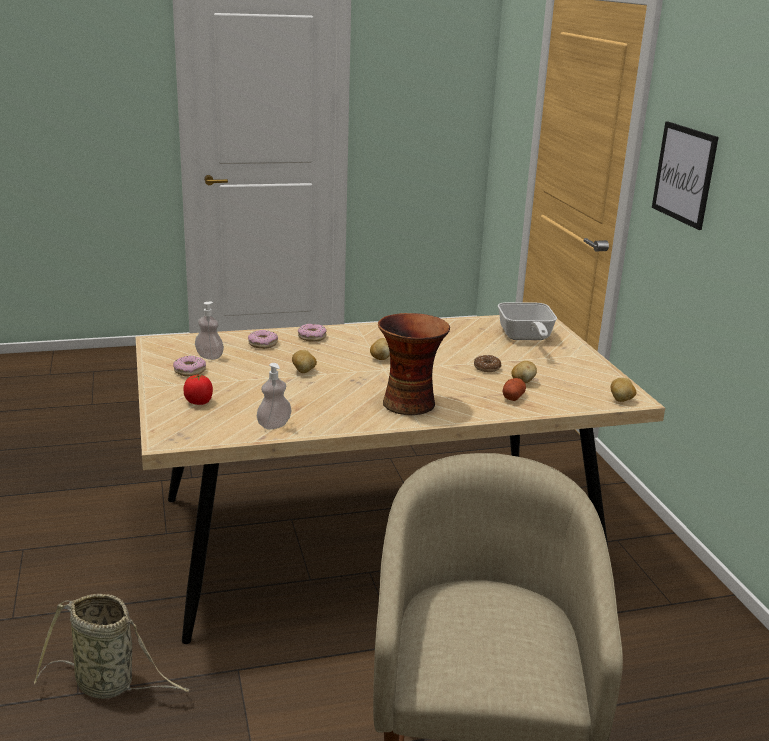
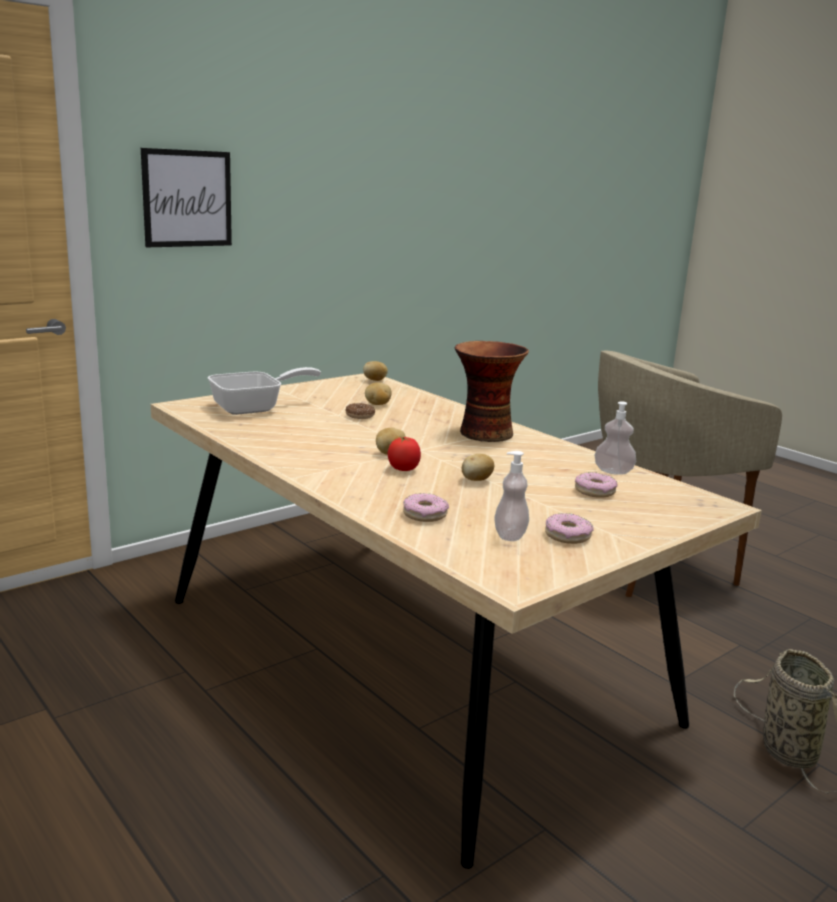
camera: 115 degrees left, 5 degrees down
(199, 402) = (630, 511): tomato -> tomato (403, 469)
(312, 337) = (365, 493): donut -> donut (595, 491)
(513, 397) = (416, 405): potato -> none

